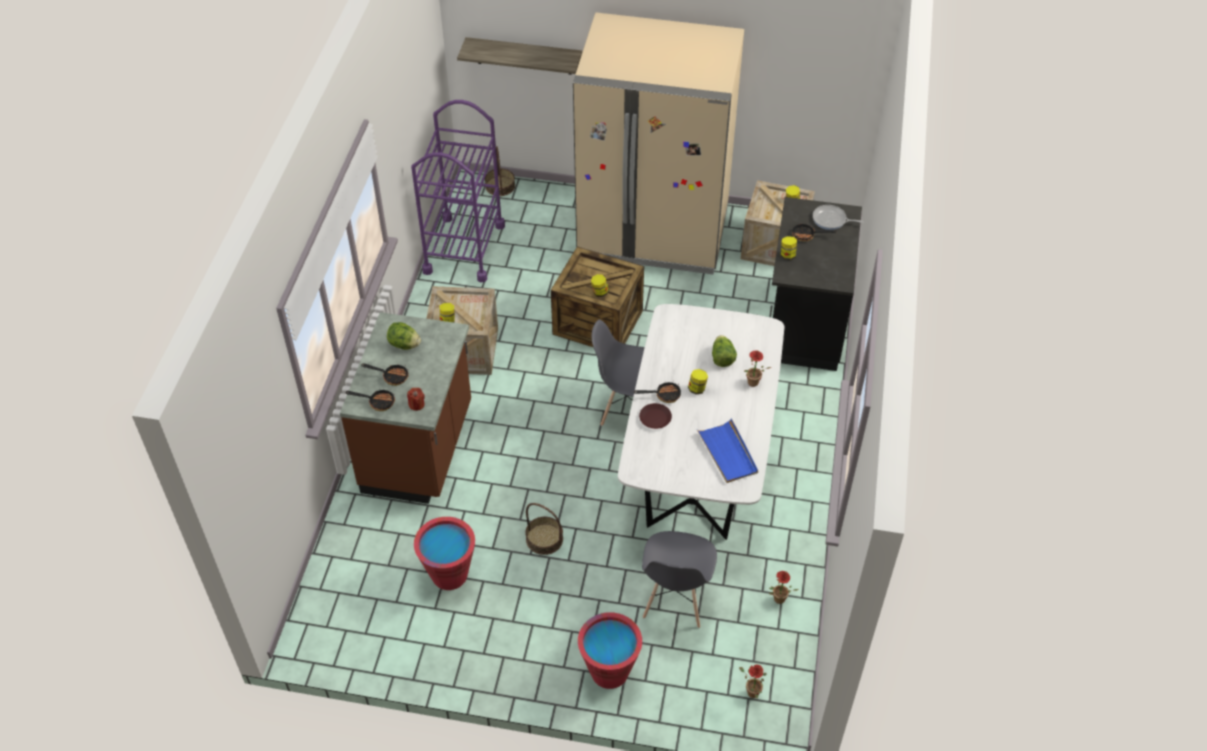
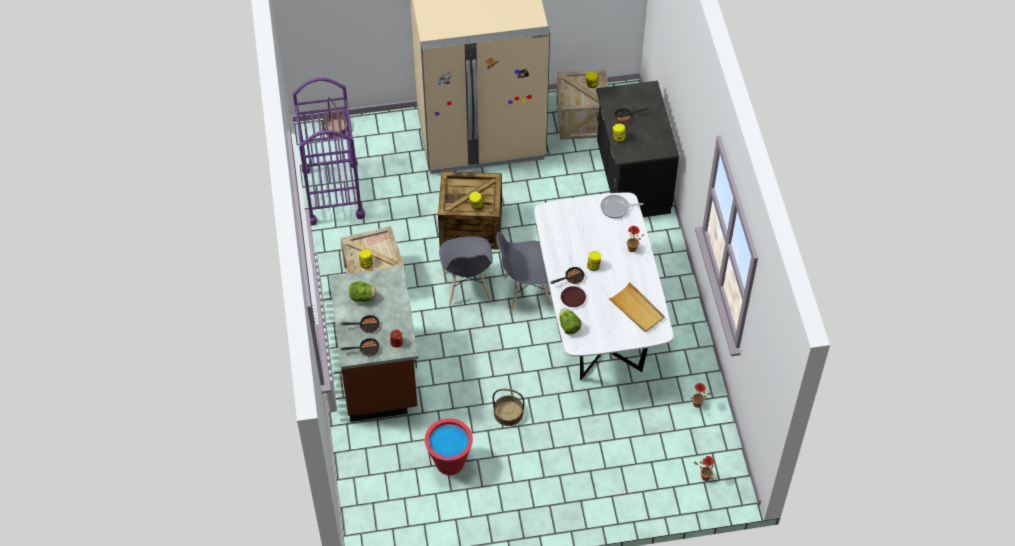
camera: 20 degrees left, 5 degrees up
(524, 56) = (348, 23): shelf -> none
(609, 671) = (599, 495): red bucket -> none
(675, 599) = (623, 428): grey chair -> grey chair (467, 286)
(722, 358) = (601, 236): lettuce -> lettuce (568, 326)
(728, 453) = (636, 309): blue tray -> beige tray
(831, 220) = (639, 98): frying pan -> frying pan (616, 208)

